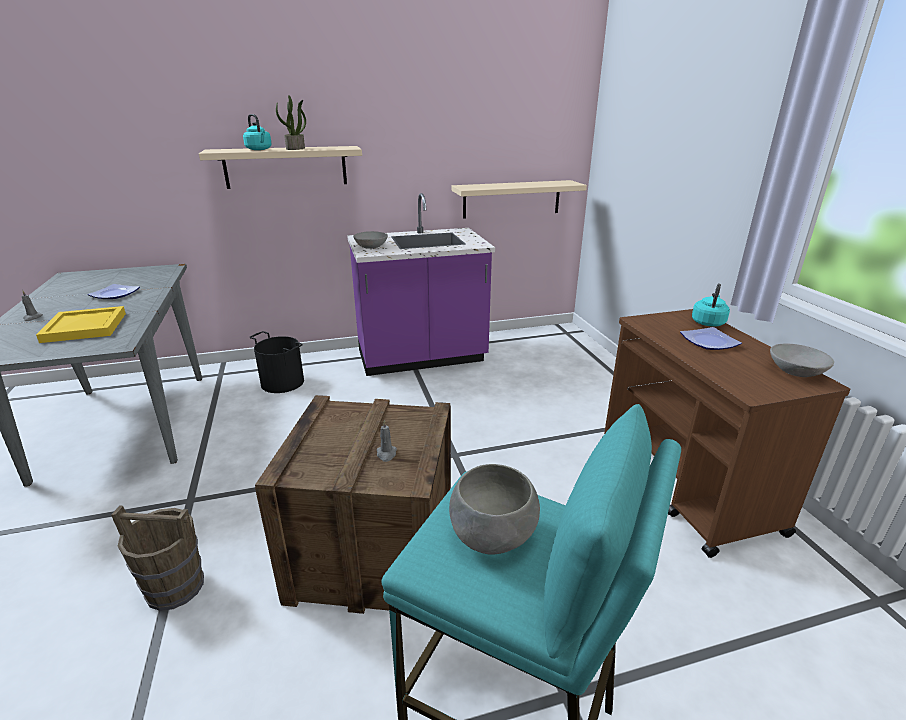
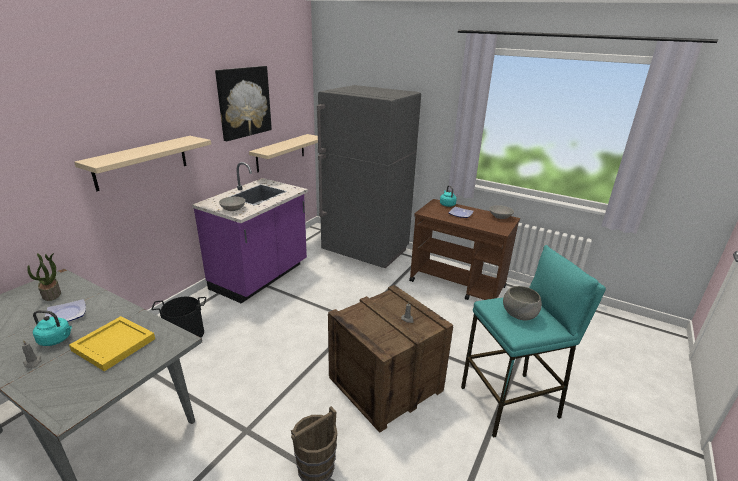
camera: 45 degrees left, 0 degrees up
(259, 149) = (132, 153): turquoise kettle -> turquoise kettle (57, 339)
(296, 148) = (159, 147): potted plant -> potted plant (52, 294)
(451, 113) = (244, 102): none -> picture
(589, 378) = (365, 252): none -> grey fridge

